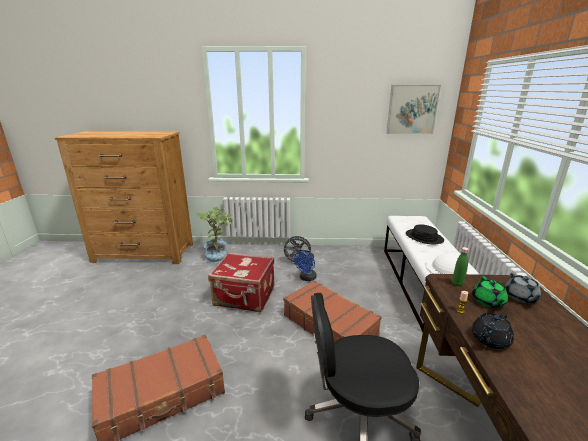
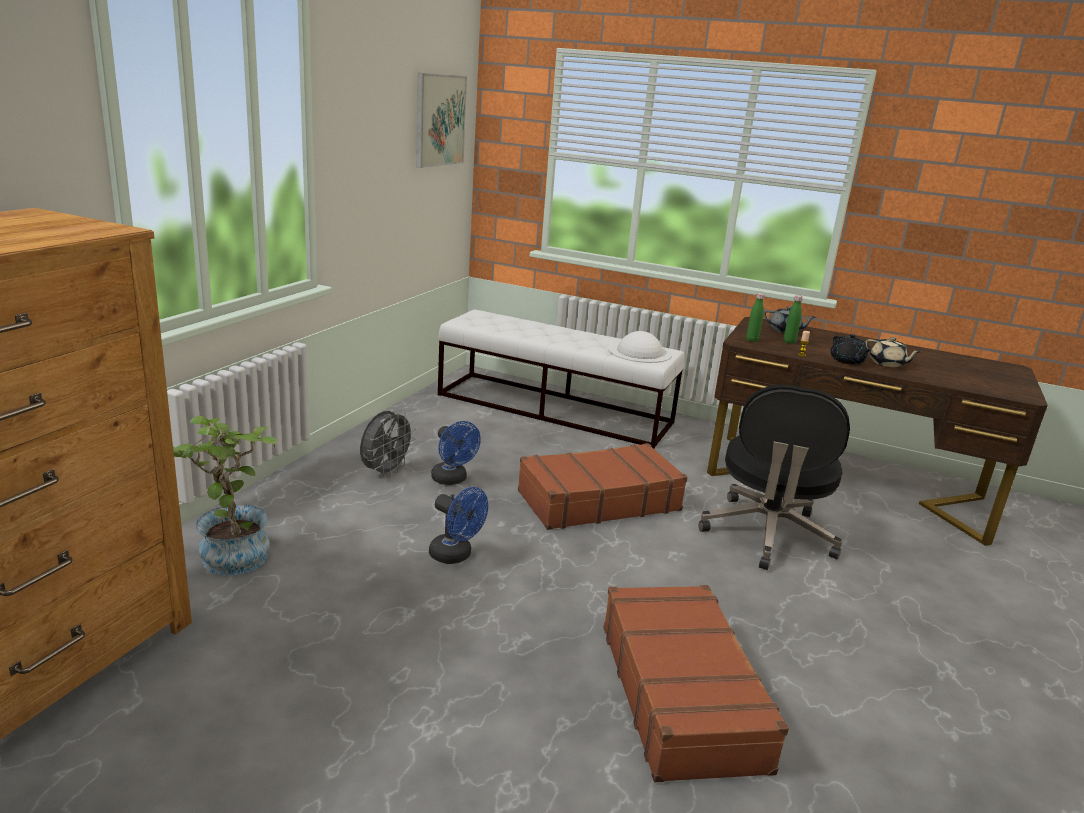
camera: 70 degrees left, 0 degrees up
(244, 297) = (456, 556): red suitcase -> blue fan
(424, 237) = (546, 333): black hat -> none
(488, 302) = (789, 342): green teapot -> green bottle
(532, 371) = (887, 364): none -> beige teapot

